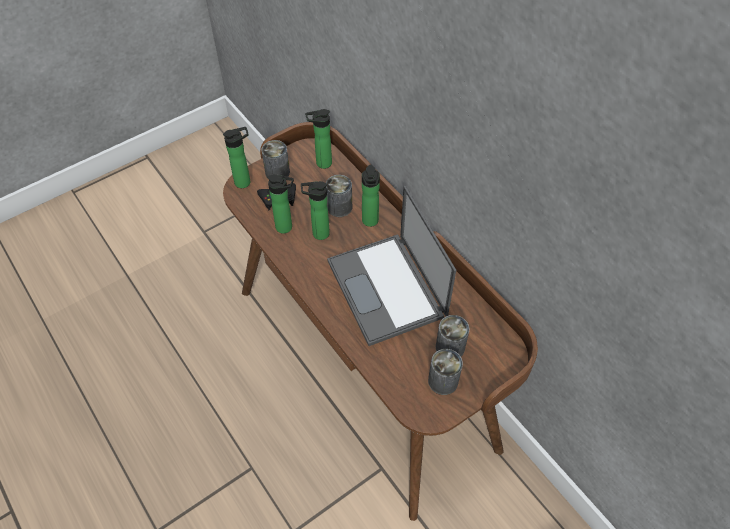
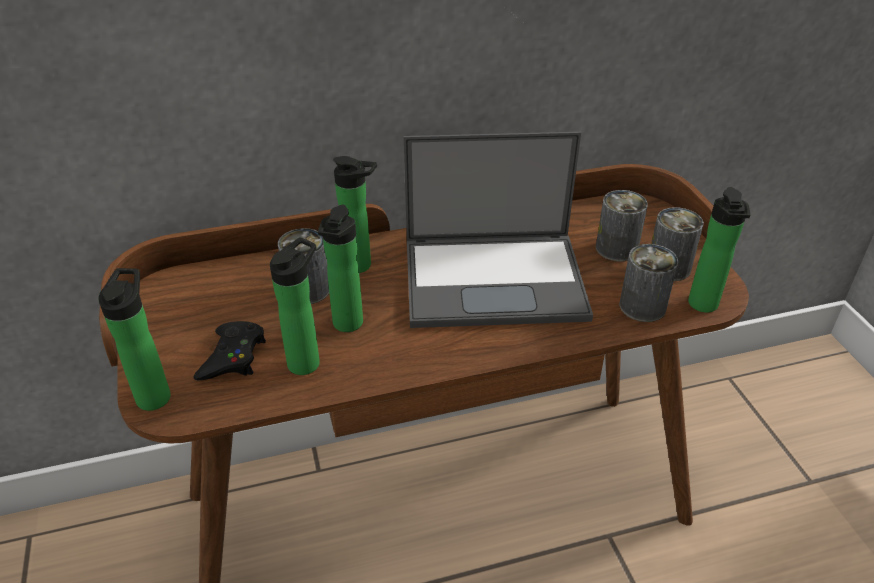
camera: 70 degrees left, 15 degrees down
(277, 172) = (171, 345): can -> can (642, 306)
(321, 163) = (199, 288): bottle -> bottle (704, 306)

